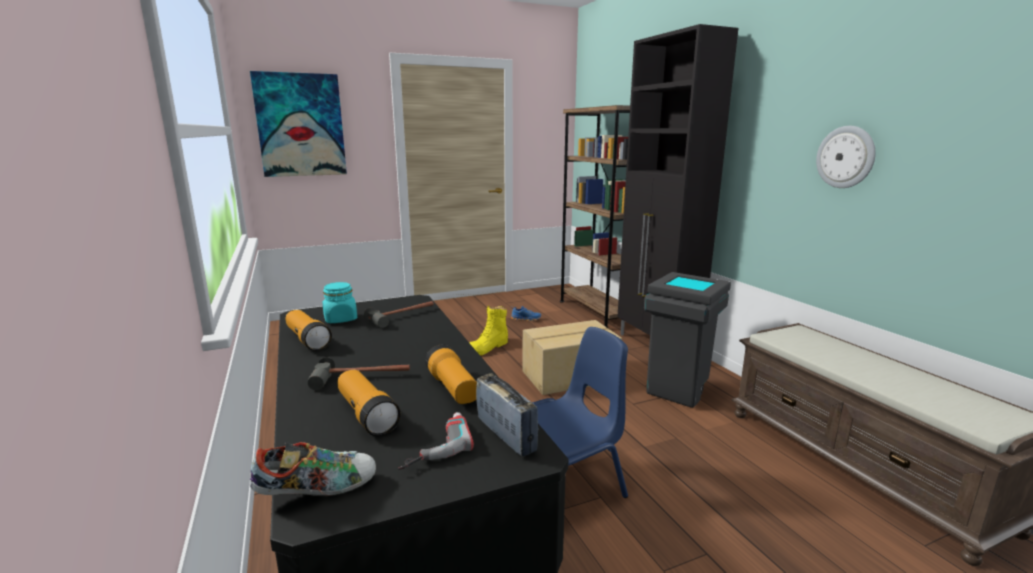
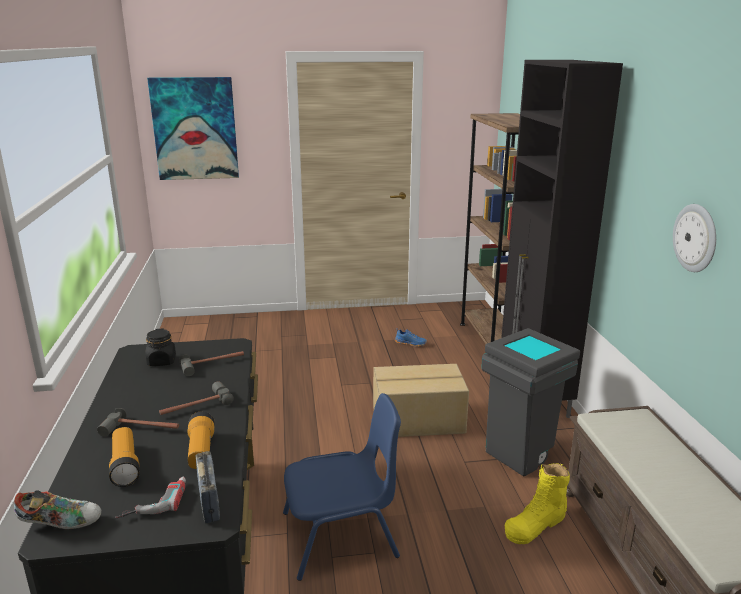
camera: 15 degrees right, 5 degrees up
(307, 340) = (124, 382): flashlight -> none
(340, 319) = (161, 361): turquoise jar -> black jar
(412, 351) = (195, 406): none -> hammer
(488, 347) = (354, 374): yellow boot -> yellow boot (535, 524)

